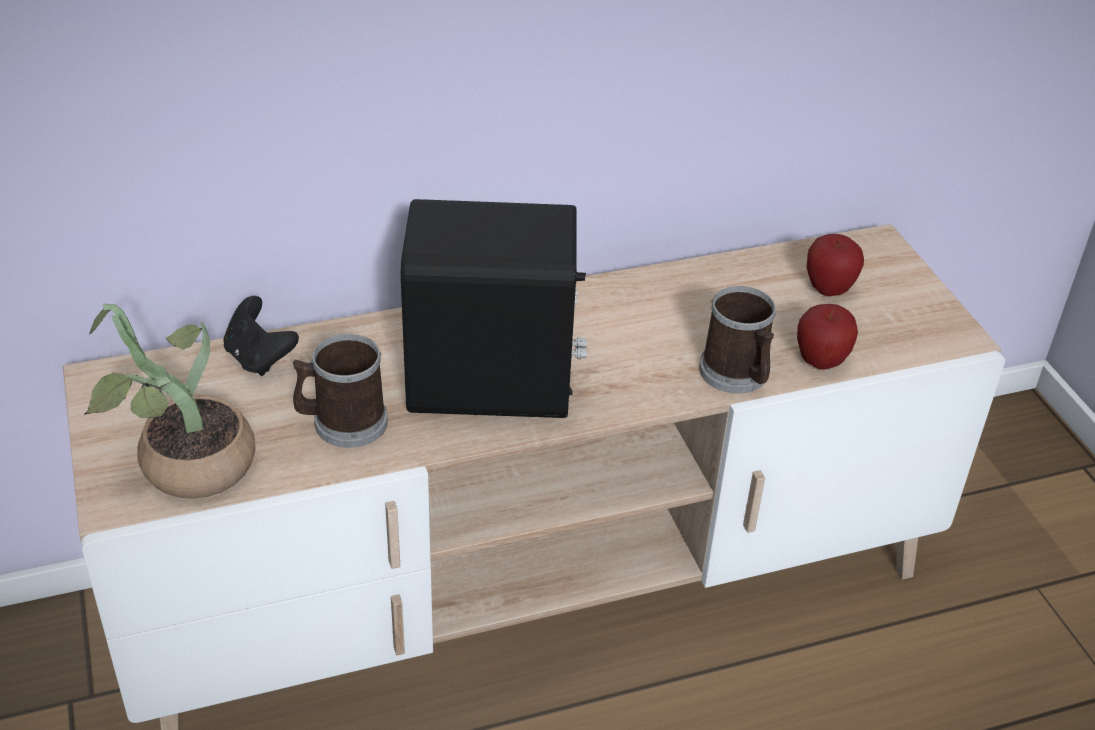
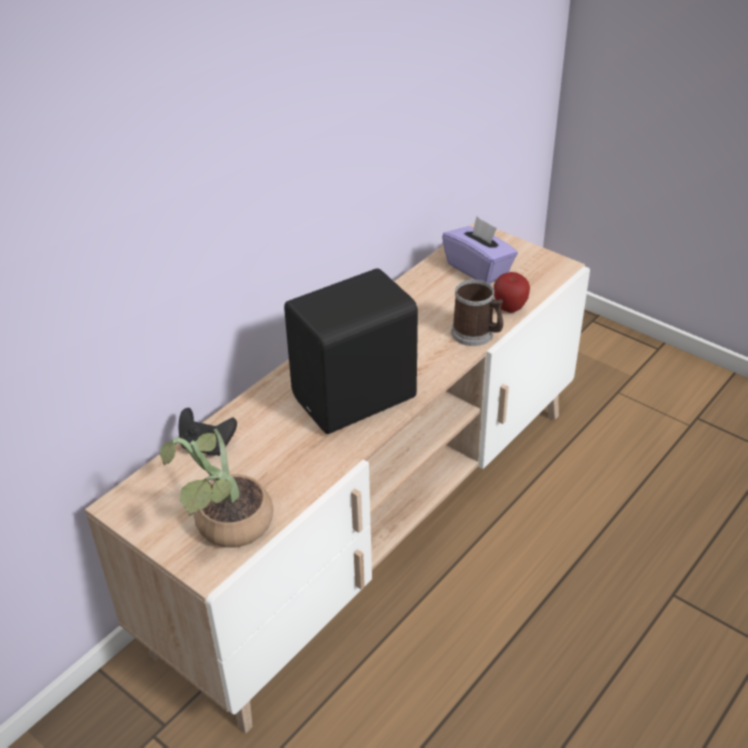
camera: 30 degrees left, 0 degrees up
(342, 423) = (294, 459): mug -> none
(828, 289) = (478, 268): apple -> purple tissue box

